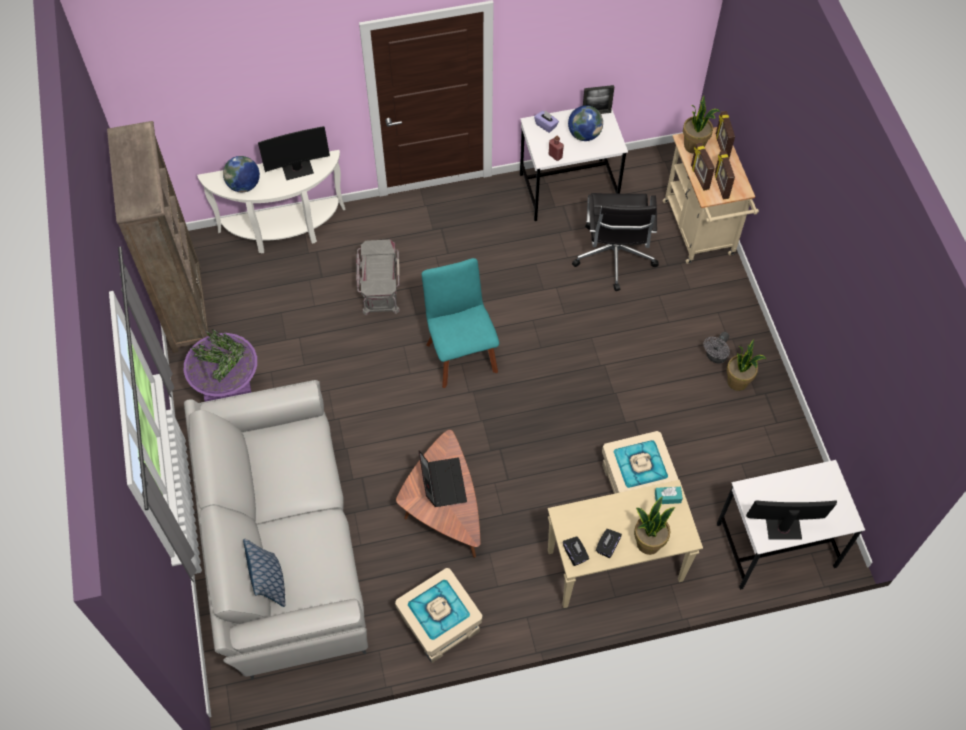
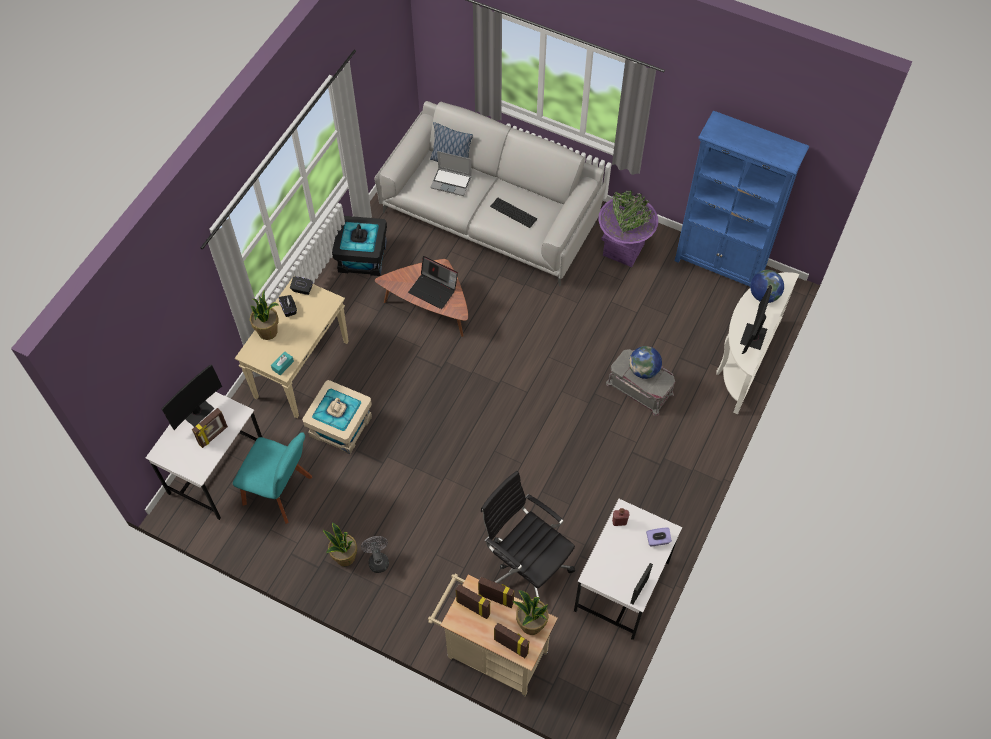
camera: 130 degrees right, 0 degrees up
(186, 307) = (720, 265): brown bookcase -> blue bookcase
(294, 468) = (513, 212): none -> keyboard
(301, 556) = (451, 182): none -> laptop
(440, 624) = (362, 256): beige storage box -> black storage box
(461, 354) = (535, 397): turquoise chair -> turquoise chair (281, 492)
(584, 134) = (623, 561): globe -> globe (643, 370)
(788, 491) = (213, 436): none -> picture frame

